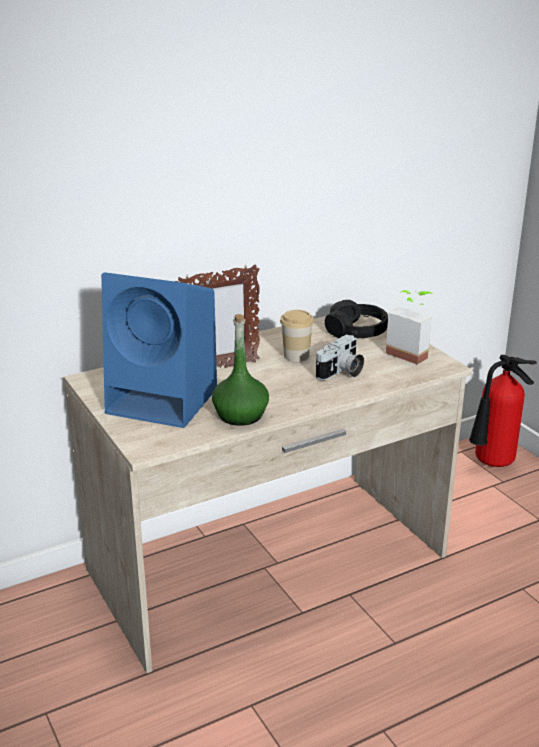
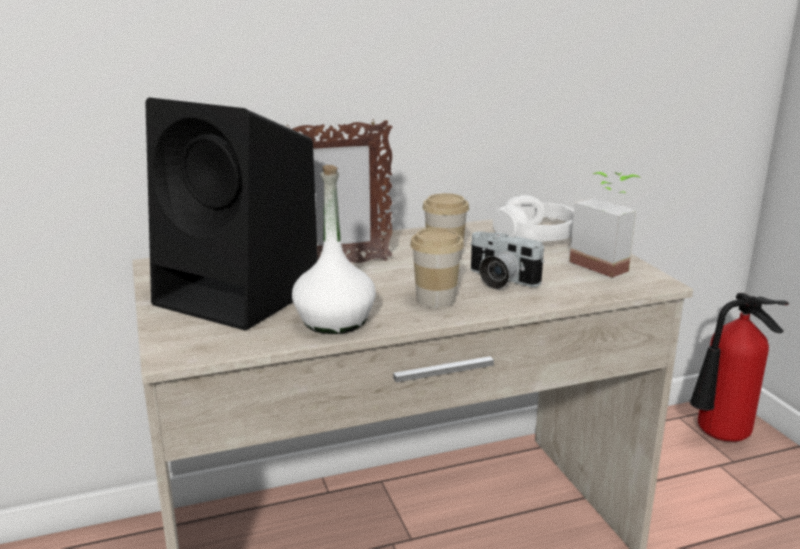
camera: 10 degrees right, 5 degrees down
(165, 401) = (241, 296): blue speaker -> black speaker
(241, 415) = (335, 321): green bottle -> white bottle
(302, 392) = (436, 300): none -> cup
(341, 373) = (499, 280): camera -> camera turned 75 degrees clockwise
(356, 331) = (536, 235): black headphones -> white headphones

